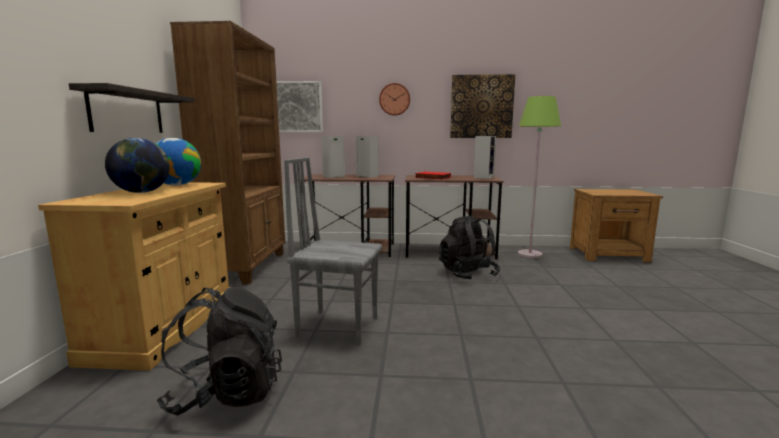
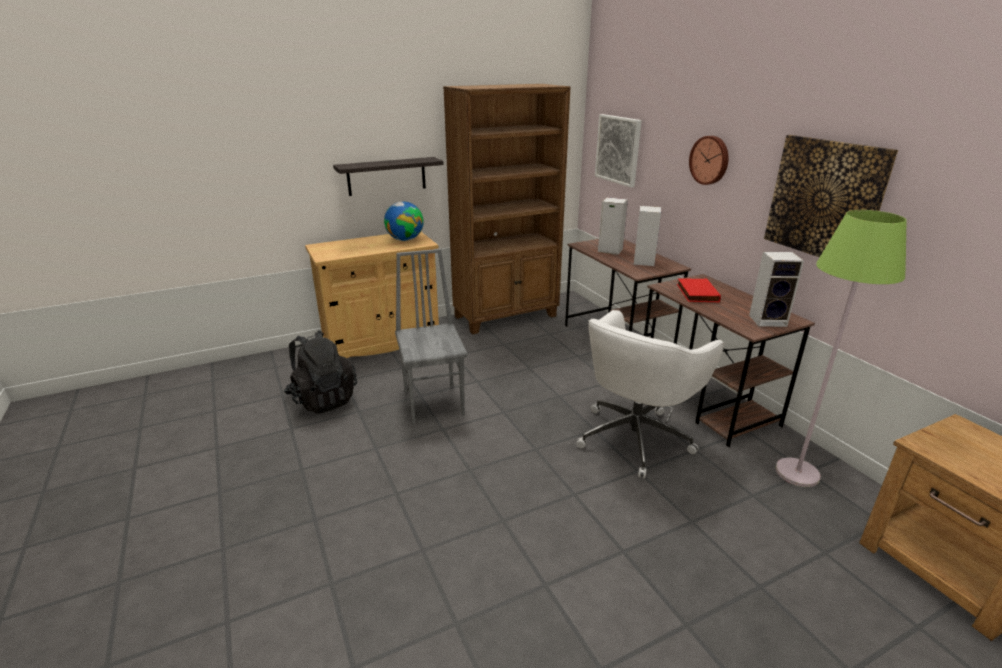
camera: 60 degrees right, 15 degrees up
(142, 192) = (364, 245): globe -> none
(467, 274) = (635, 436): black backpack -> white office chair

